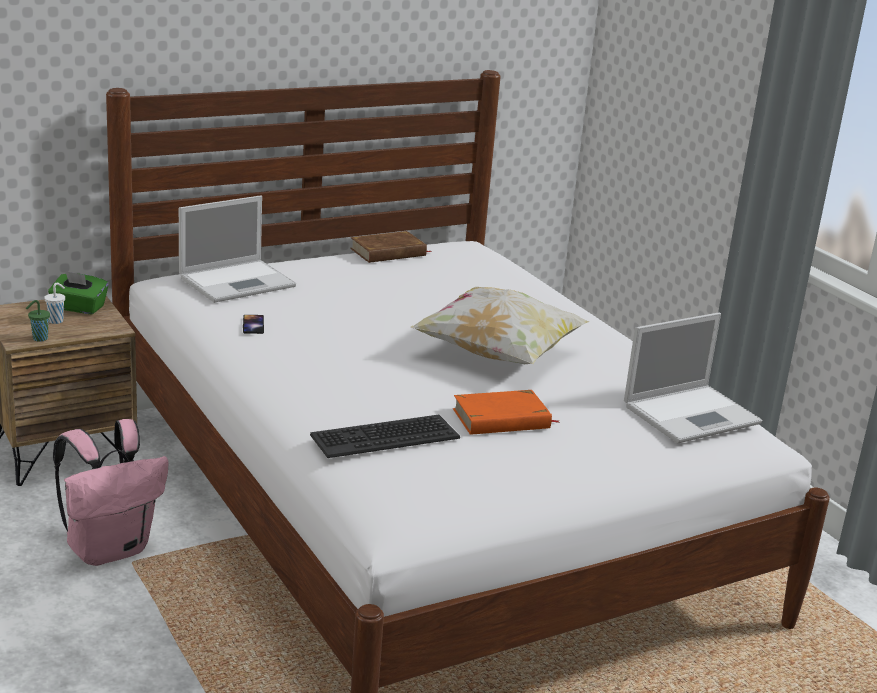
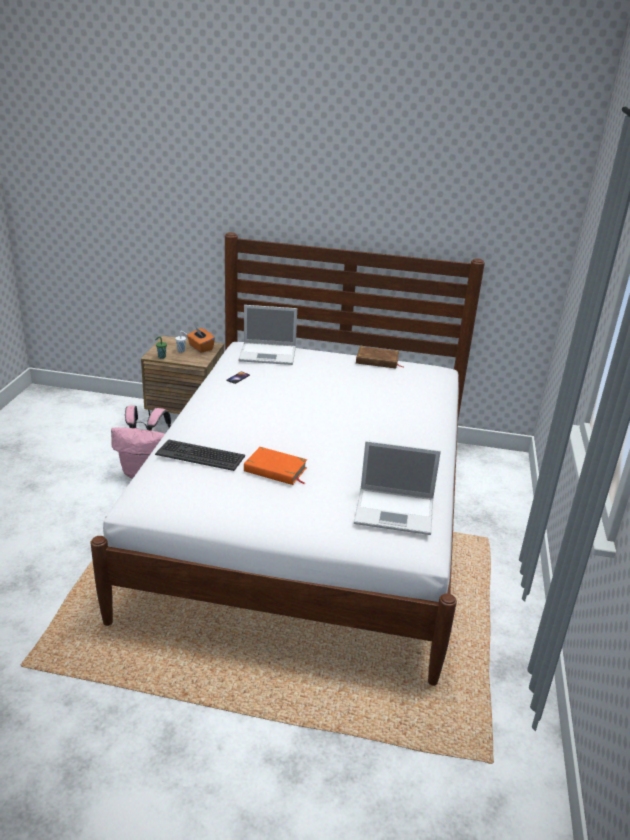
camera: 40 degrees right, 5 degrees up
(79, 308) = (200, 347): green tissue box -> orange tissue box
(497, 355) = (336, 435): pillow -> none

